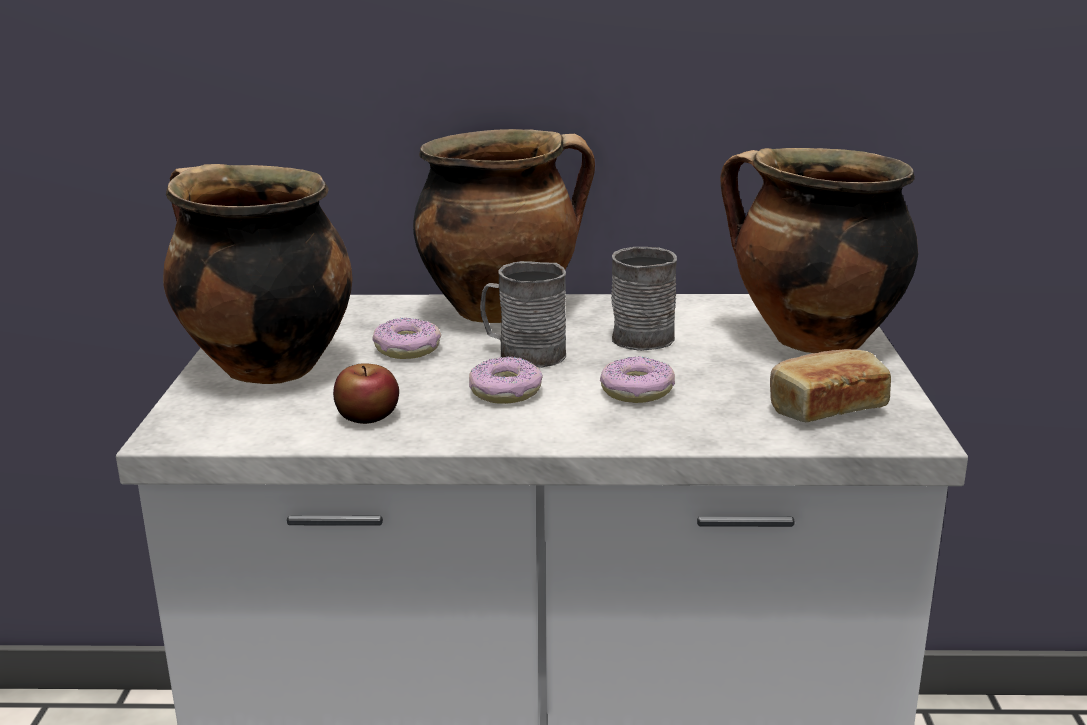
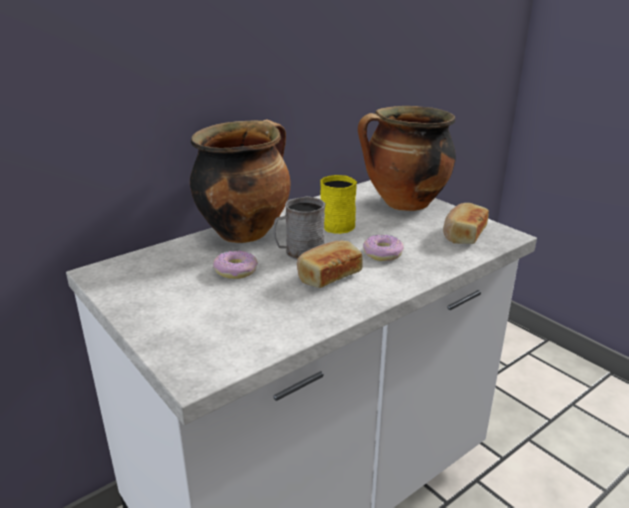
camera: 40 degrees left, 5 degrees up
(264, 367) = (173, 312): cooking pot -> none
(368, 416) = (286, 317): apple -> none
(506, 391) = (328, 276): donut -> bread
(645, 335) = (335, 223): grey mug -> yellow mug

